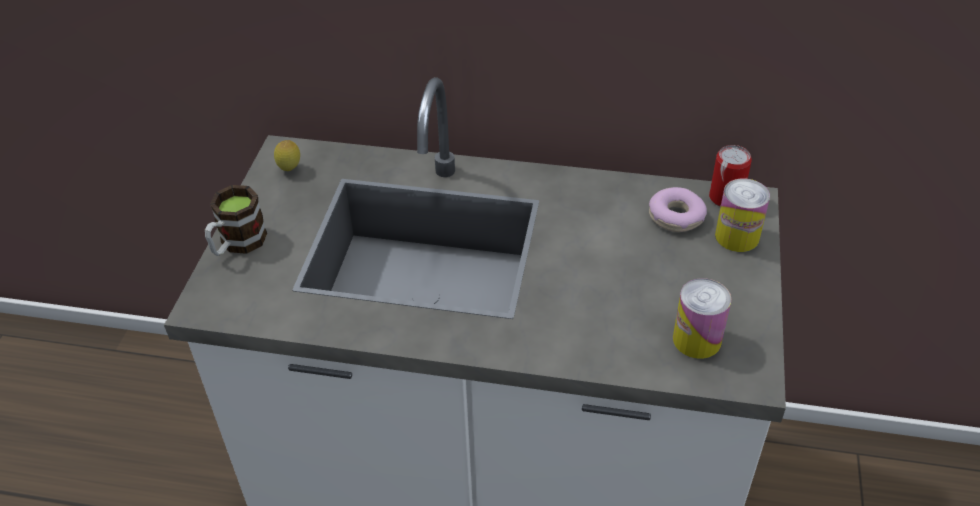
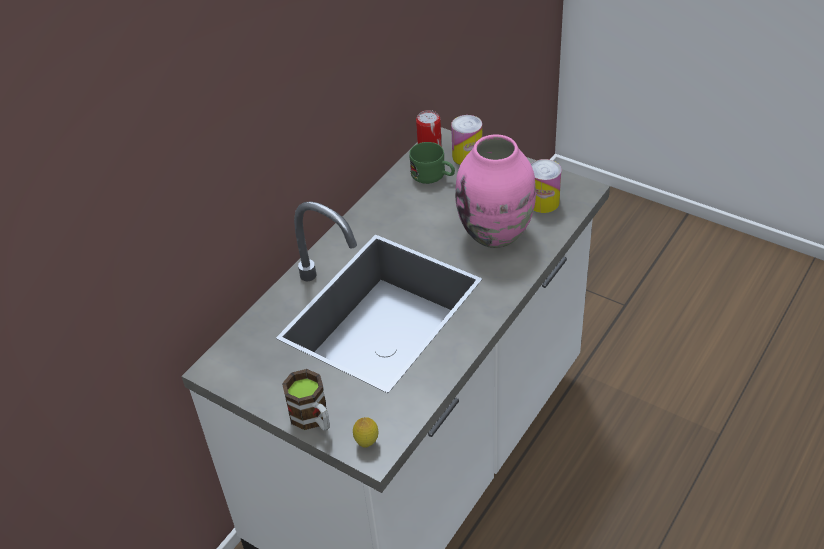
camera: 65 degrees left, 0 degrees up
(290, 169) = (241, 368): lemon -> lemon (367, 442)
(604, 308) = (496, 233): none -> pink vase
(676, 217) = (433, 176): donut -> green mug

